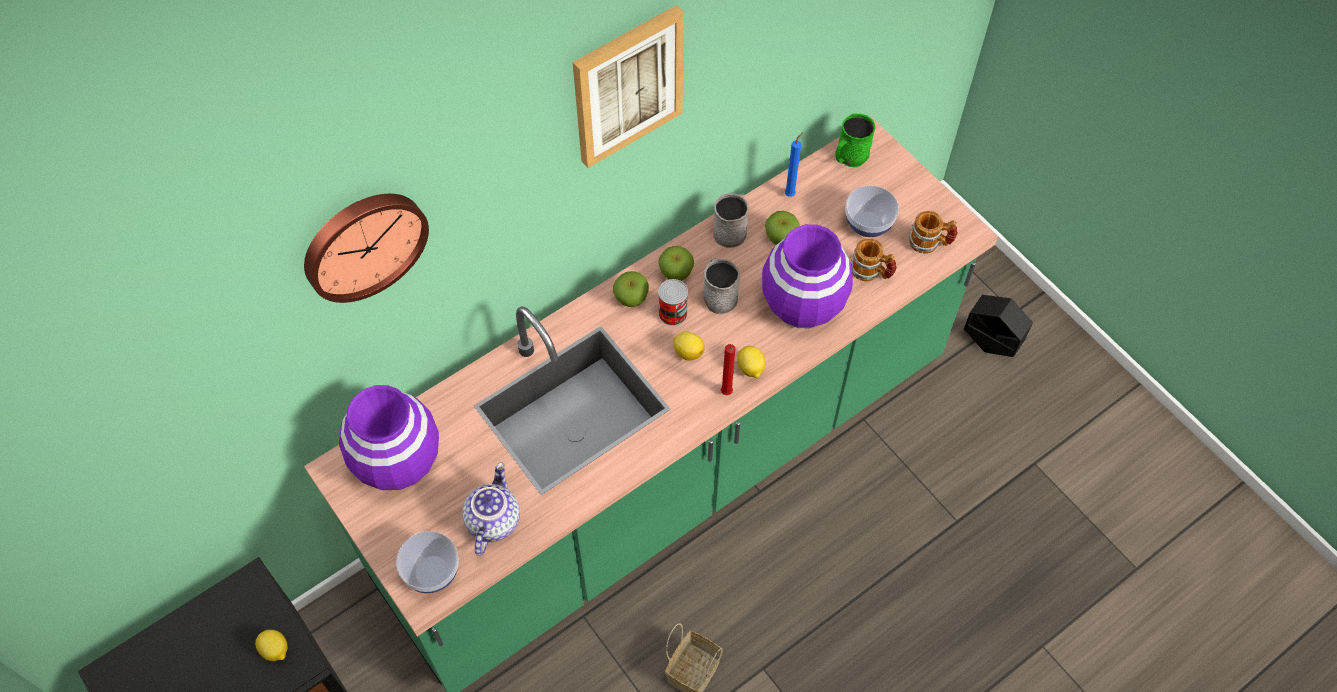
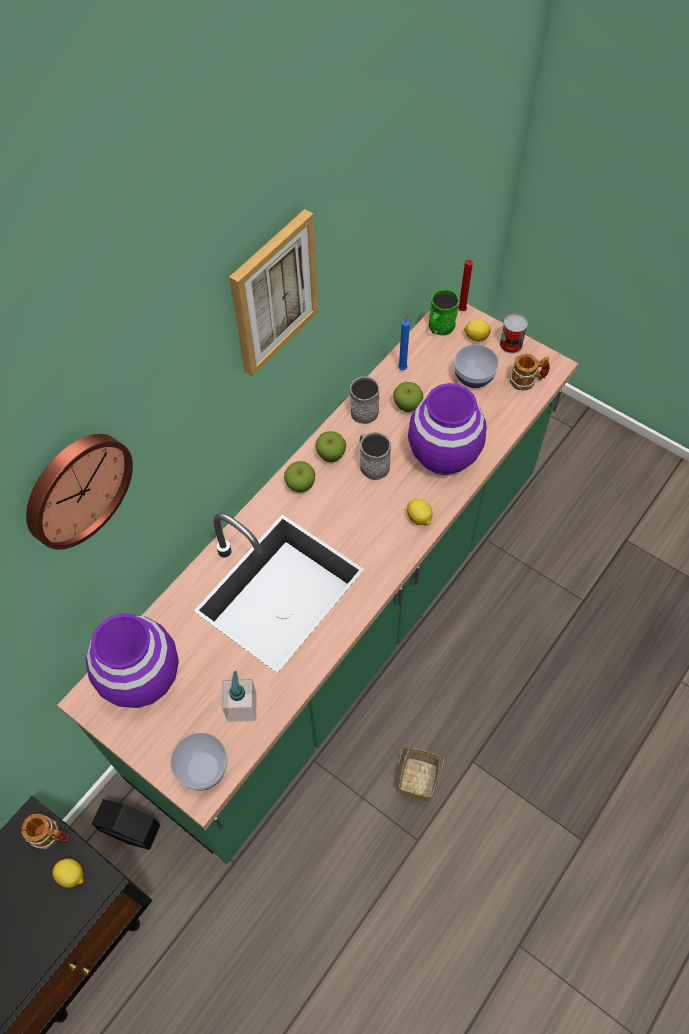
camera: 15 degrees left, 0 degrees up
(492, 520) = (242, 707): teapot -> soap dispenser
(672, 313) = (339, 488): can -> can (511, 344)
(688, 352) = (362, 517): lemon -> lemon (475, 337)
(726, 394) = (406, 544): red candle -> red candle (462, 311)
(871, 272) = (489, 415): mug -> mug (51, 836)
(990, 343) = (562, 456): black planter -> black planter (133, 831)

